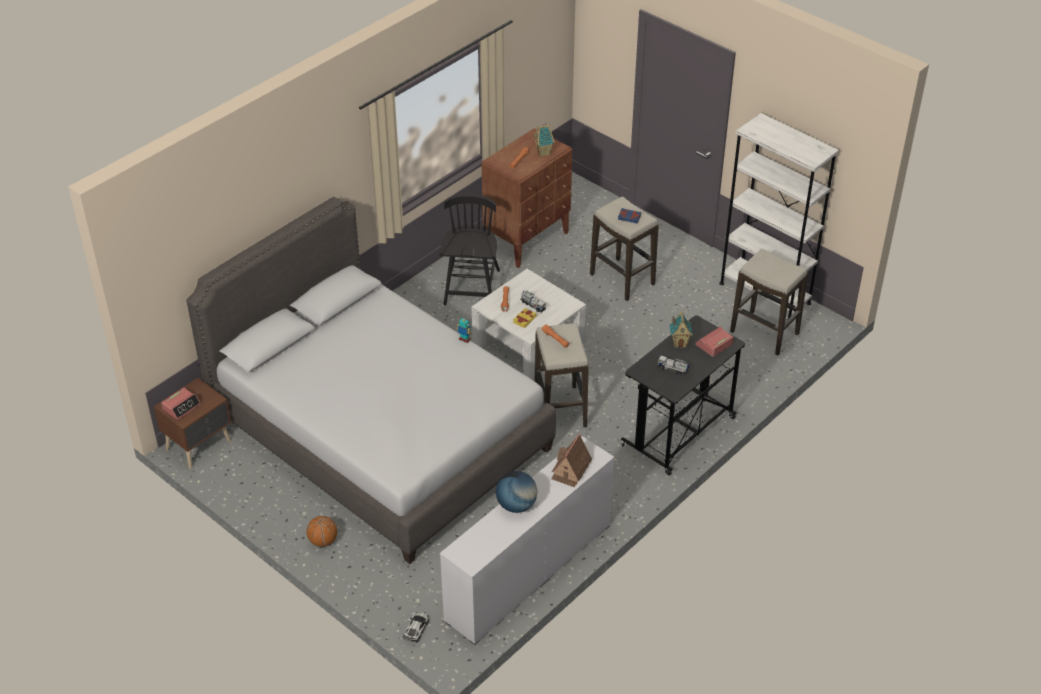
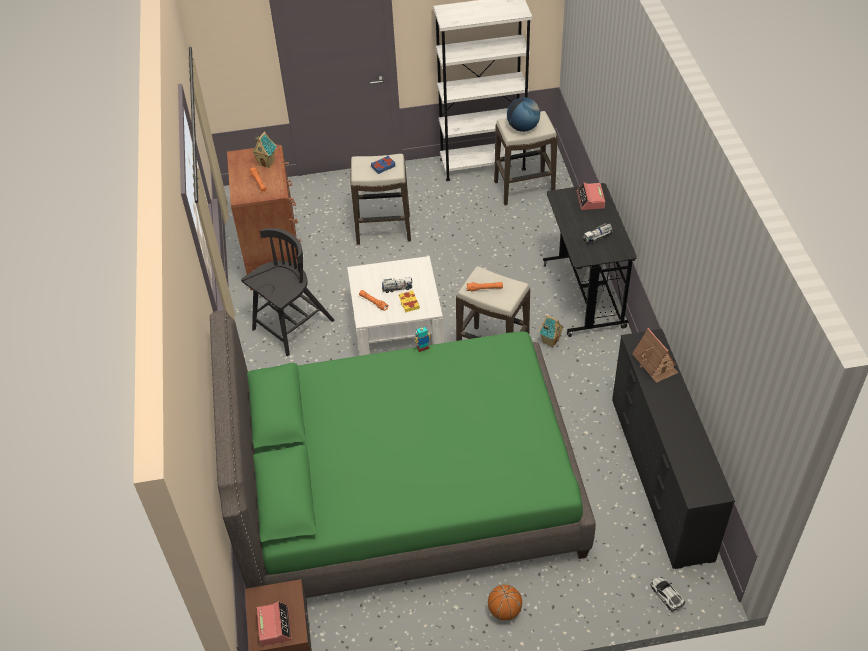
camera: 50 degrees left, 5 degrees up
(380, 433) = (406, 490): grey bed -> green bed
(471, 288) = (291, 326): black chair -> black chair turned 90 degrees clockwise
(516, 505) = (670, 422): globe -> globe (523, 128)
(528, 572) = (660, 477): white dresser -> black dresser
(679, 343) = (571, 217): toy house -> toy house (550, 341)

